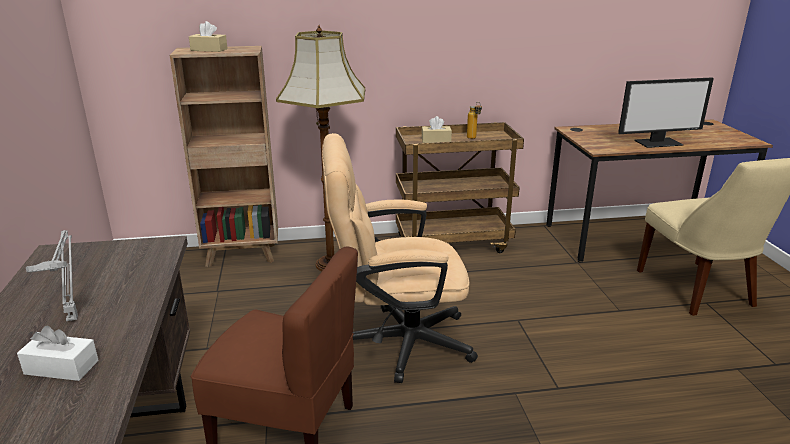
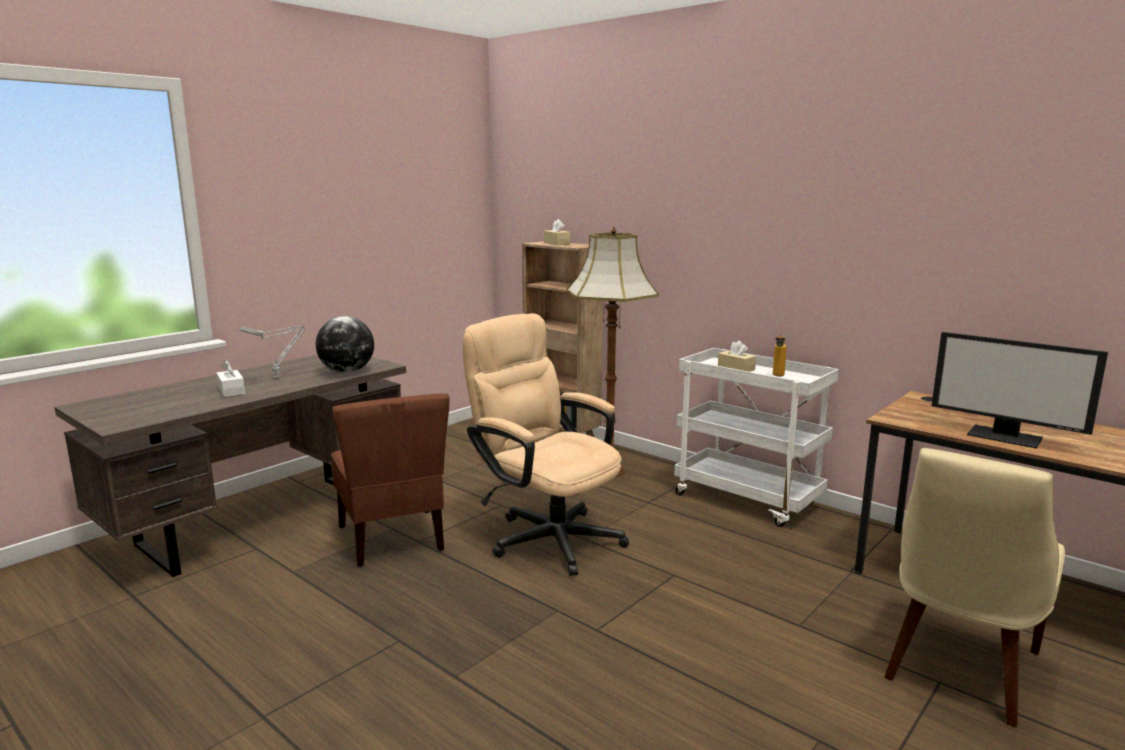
camera: 50 degrees right, 10 degrees down
(142, 270) = (347, 371): none -> globe
(453, 243) = (748, 500): brown cart -> white cart

